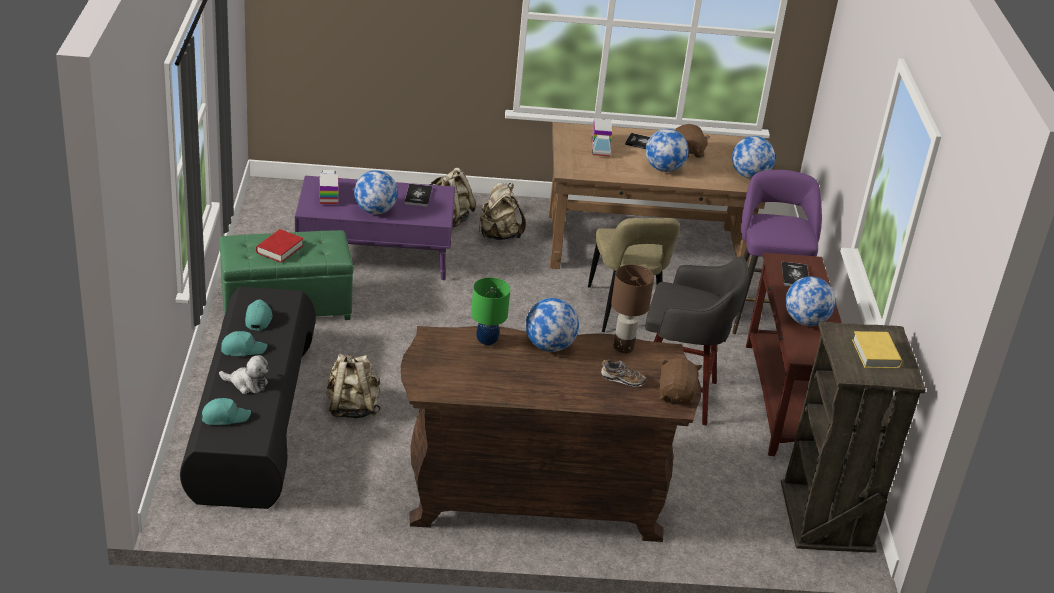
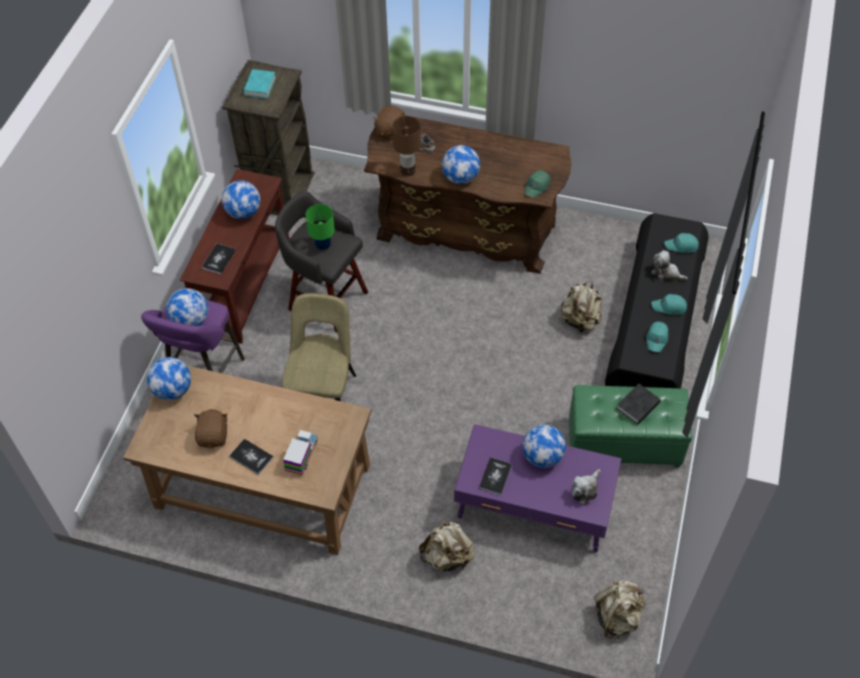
camera: 160 degrees left, 20 degrees up
(280, 249) = (638, 406): red book -> black book
(328, 194) = (585, 489): toy truck -> plush toy
(442, 346) = (537, 186): none -> green cap
(486, 341) = (504, 187): green table lamp -> green table lamp (323, 245)
(499, 235) = (403, 522): beige backpack -> beige backpack (617, 616)
(663, 169) = (254, 410): globe -> globe (191, 321)
(875, 354) = (260, 86): yellow book -> turquoise book

